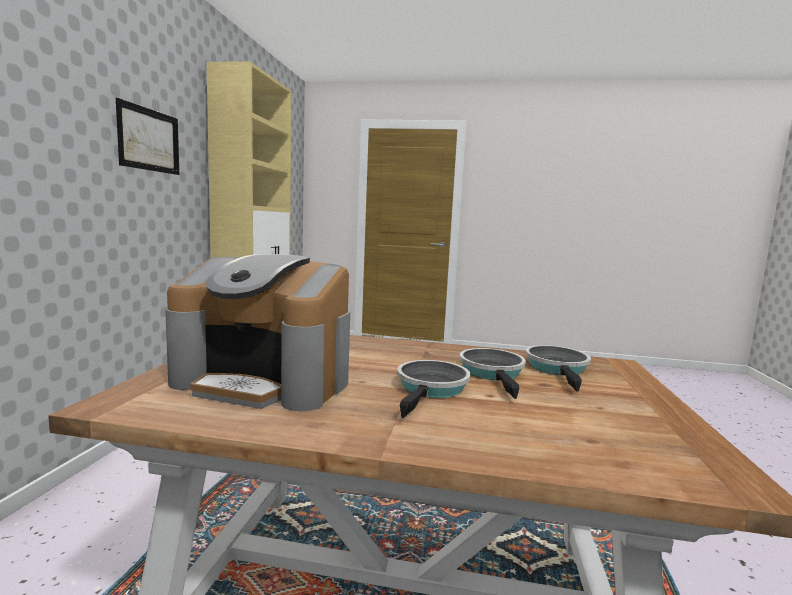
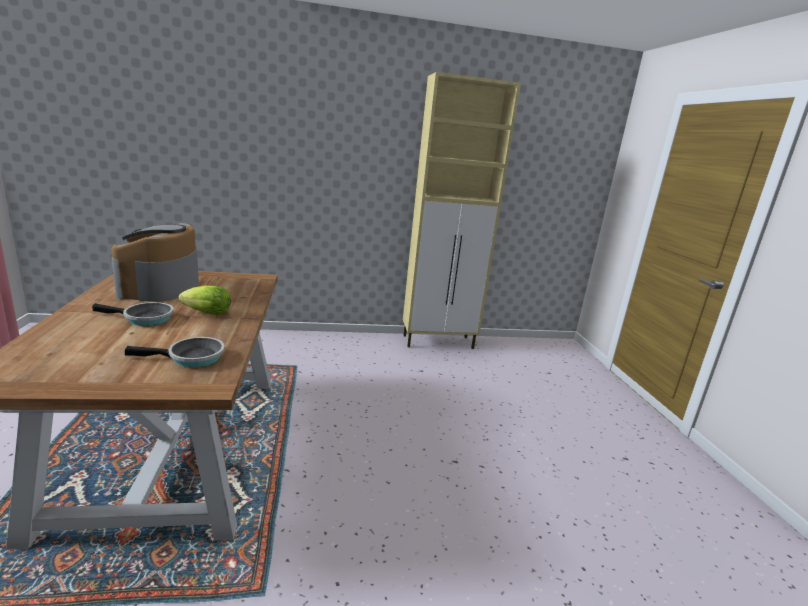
camera: 70 degrees right, 10 degrees up
(149, 140) = (355, 146): picture -> none
(411, 359) = (208, 313): none -> lettuce
(493, 373) = (178, 335): frying pan -> none

